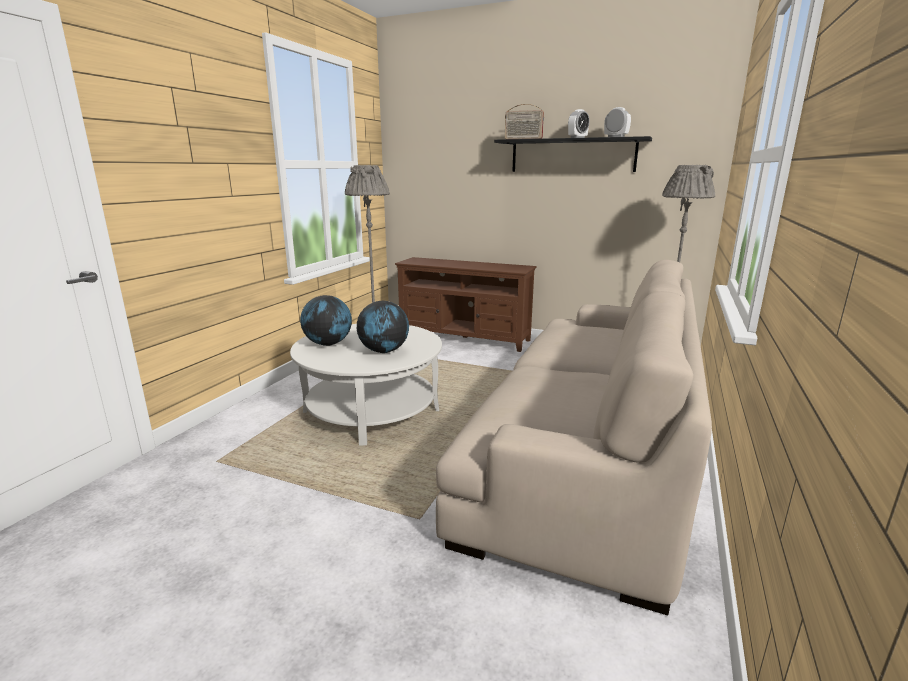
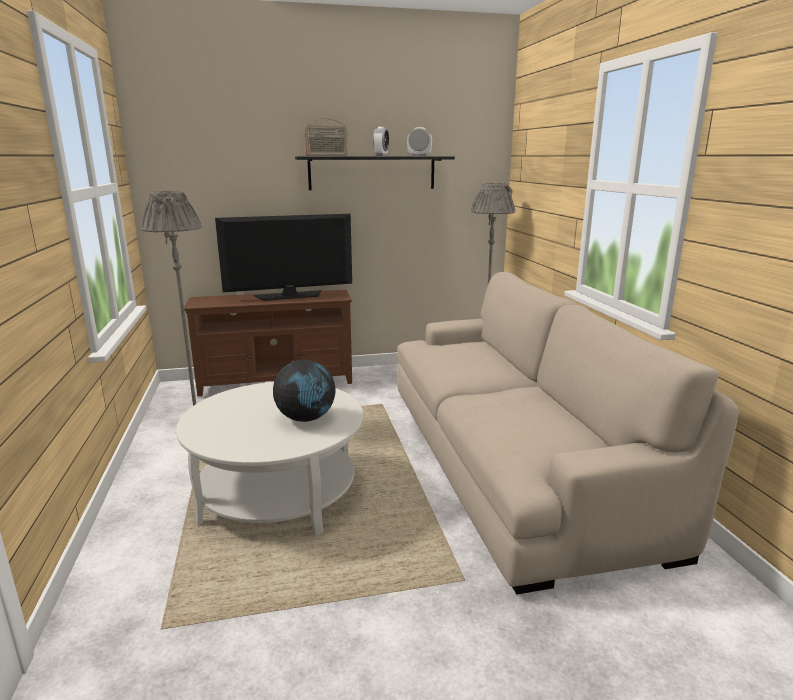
camera: 35 degrees left, 0 degrees up
(328, 344) = (226, 428): globe -> none
(481, 264) = (289, 296): none -> television

